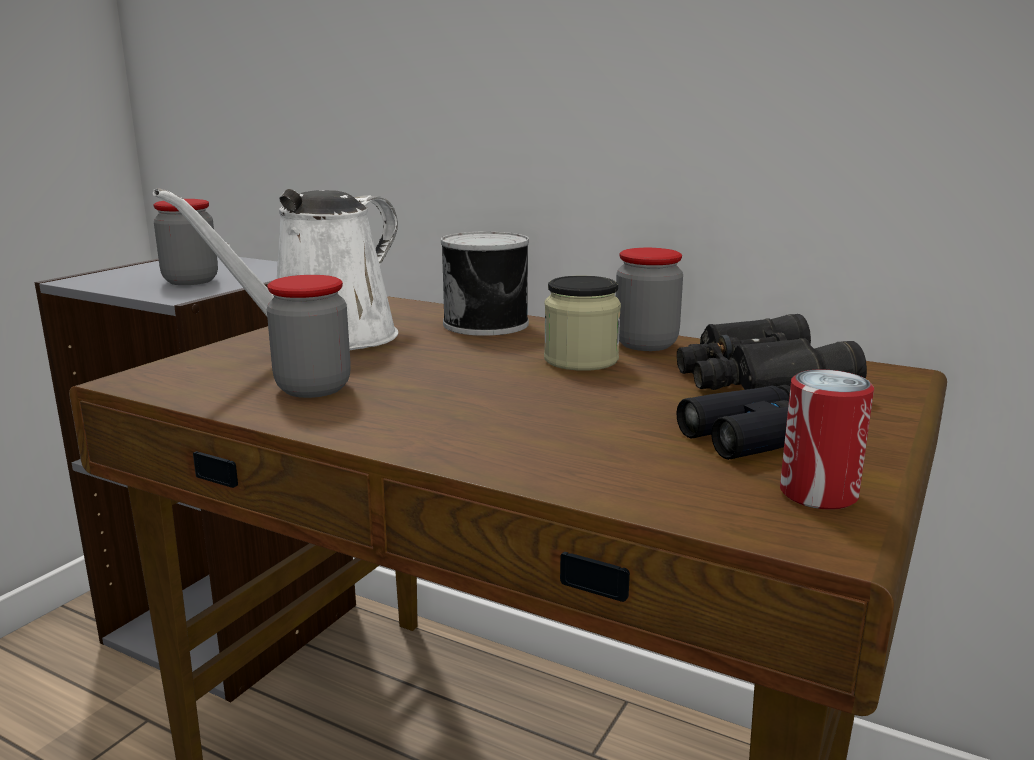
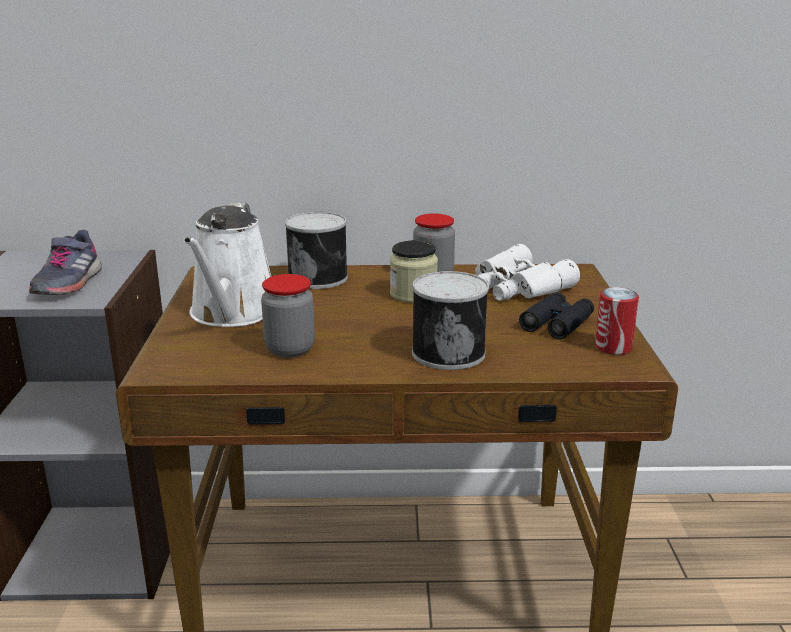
camera: 30 degrees left, 5 degrees up
(191, 281) = (67, 283): jar -> grey shoe
(513, 437) = (448, 352): none -> can
(756, 378) = (516, 287): black binoculars -> white binoculars

